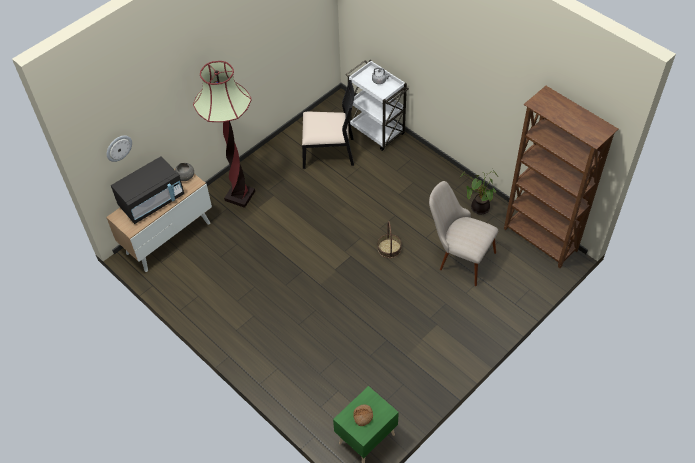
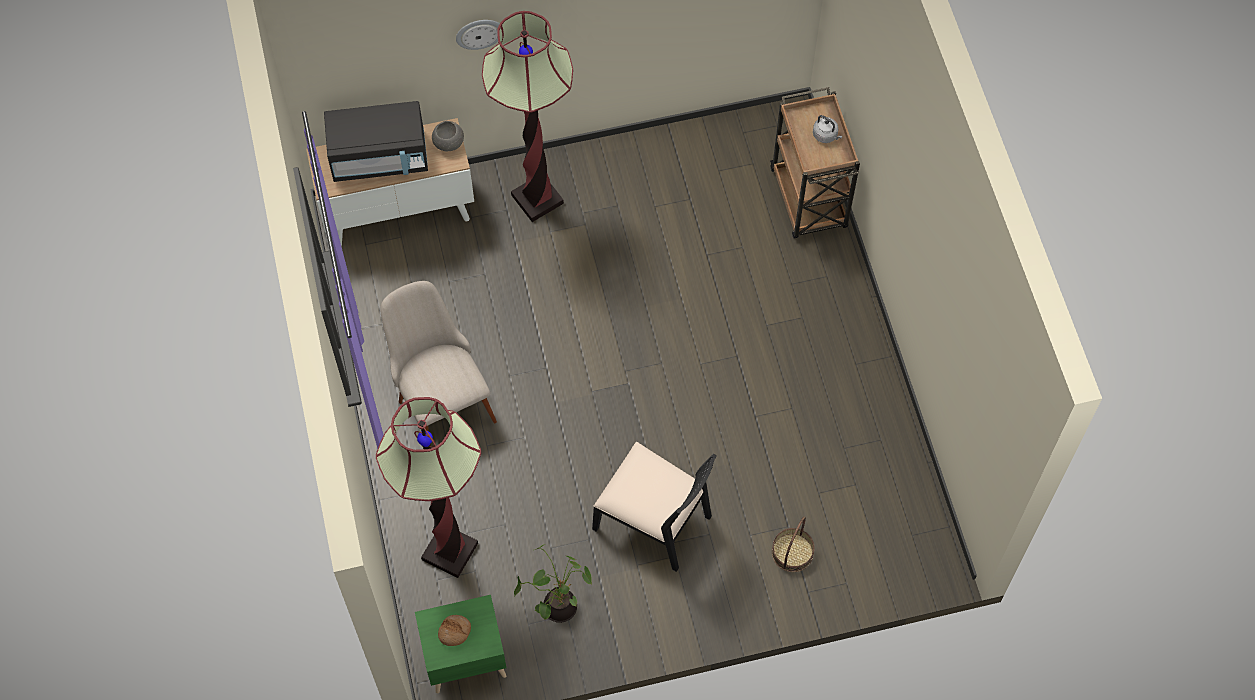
camera: 30 degrees right, 10 degrees up
(118, 148) = (351, 68): wall clock -> wall clock (479, 33)
(317, 388) = (450, 551): none -> floor lamp
(329, 152) = (712, 197): black chair -> black chair (654, 521)
(377, 131) = (809, 200): white cart -> brown cart
(389, 248) = (691, 403): basket -> basket (792, 552)
(458, 256) = (781, 474): beige chair -> beige chair (440, 398)
(478, 207) = (868, 413): potted plant -> potted plant (557, 605)
(540, 240) = (921, 518): brown bookcase -> none

